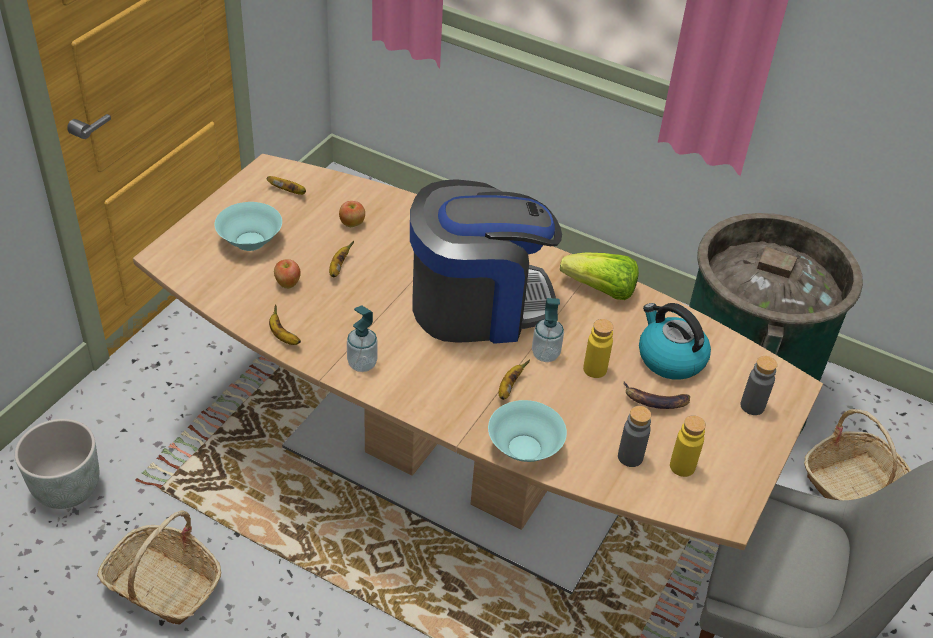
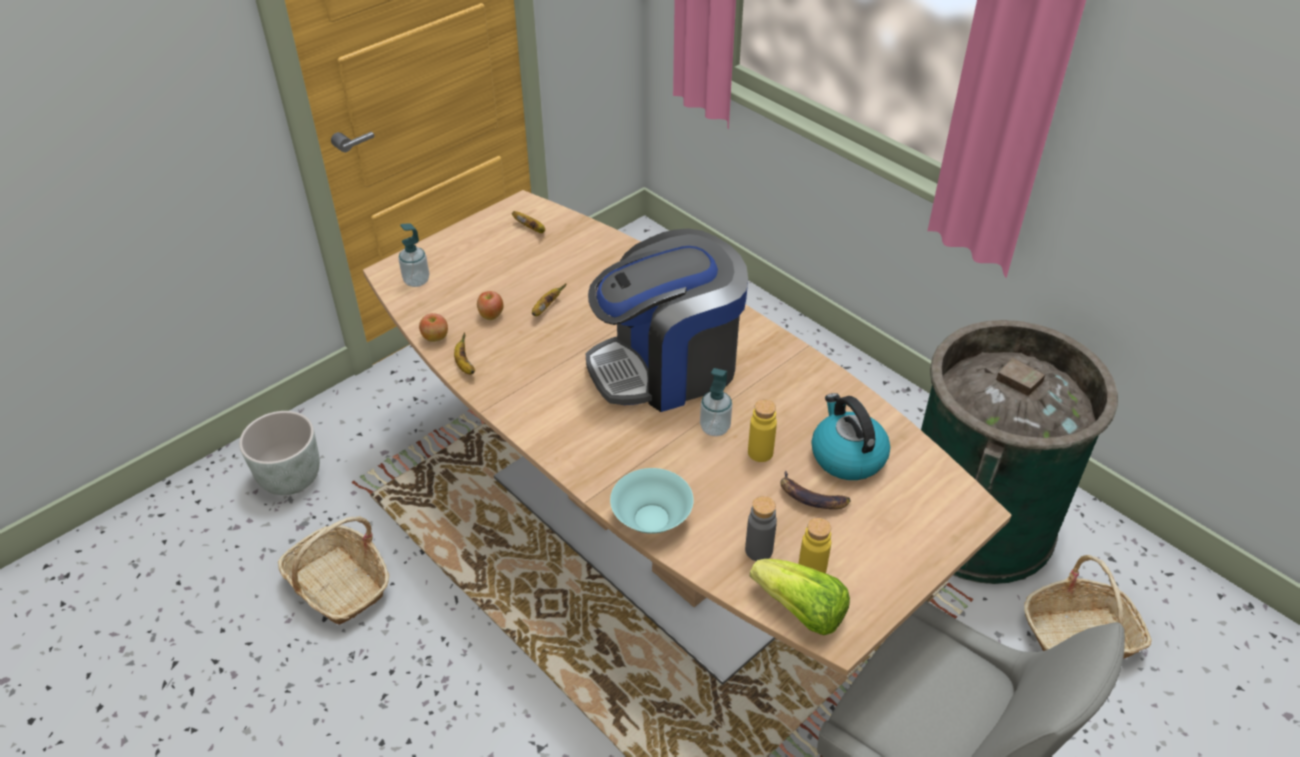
camera: 20 degrees right, 0 degrees up
(249, 241) = (474, 270): turquoise bowl -> none
(352, 224) = (577, 268): apple -> apple (435, 338)
(362, 364) = (527, 404): soap dispenser -> soap dispenser (416, 281)
(478, 305) = (667, 367): coffee machine -> coffee machine turned 150 degrees clockwise
(509, 387) = (662, 454): banana -> none
(600, 290) = (801, 373): lettuce -> lettuce (800, 611)
(752, 406) = (918, 523): grey bottle -> none

